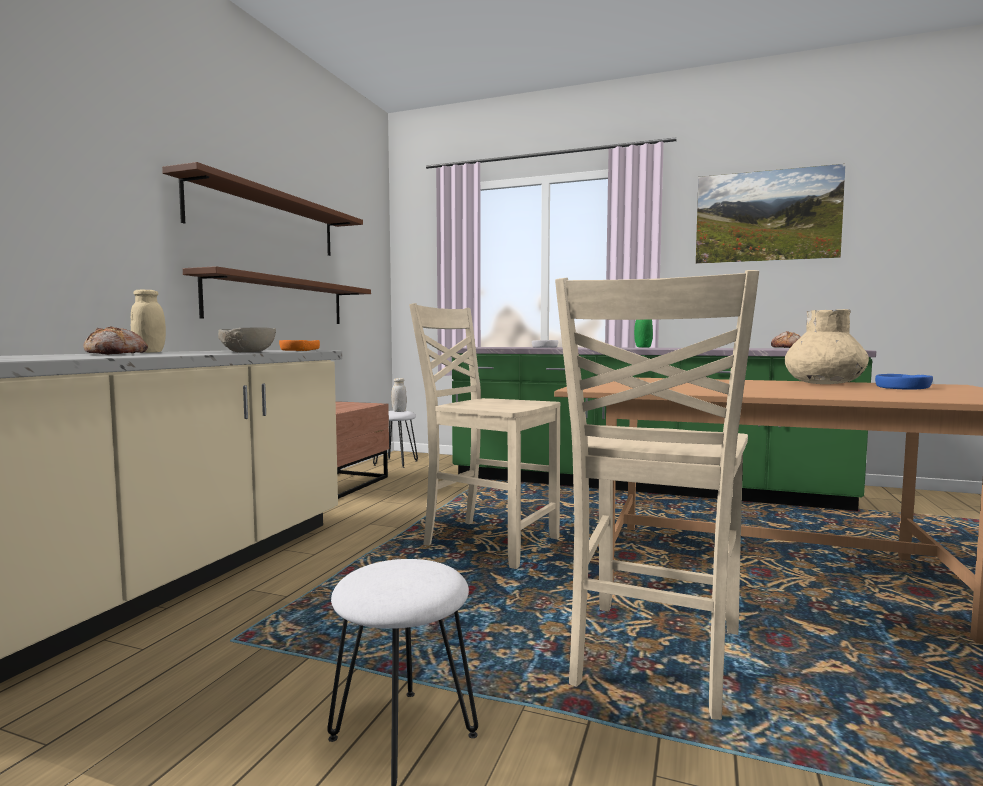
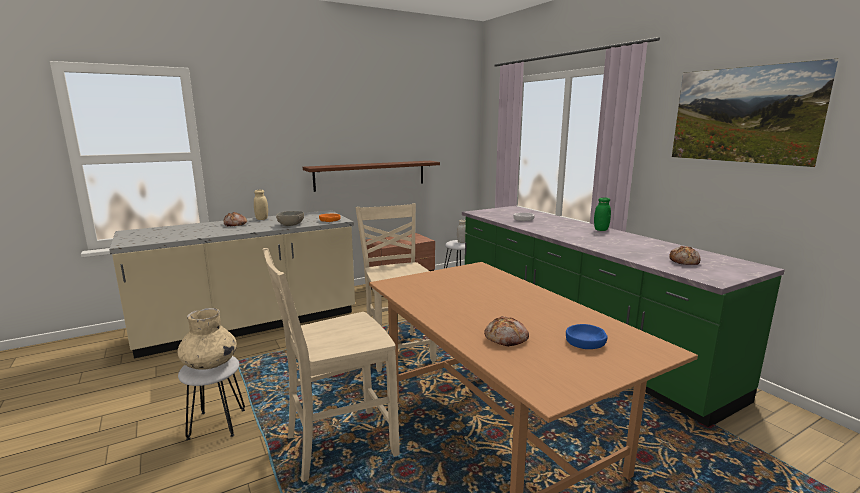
camera: 40 degrees right, 10 degrees up
(266, 220) = (361, 128): brown shelf -> none
(824, 384) = (565, 317): beige vase -> beige vase (209, 363)
(861, 393) = (506, 339): none -> bread

